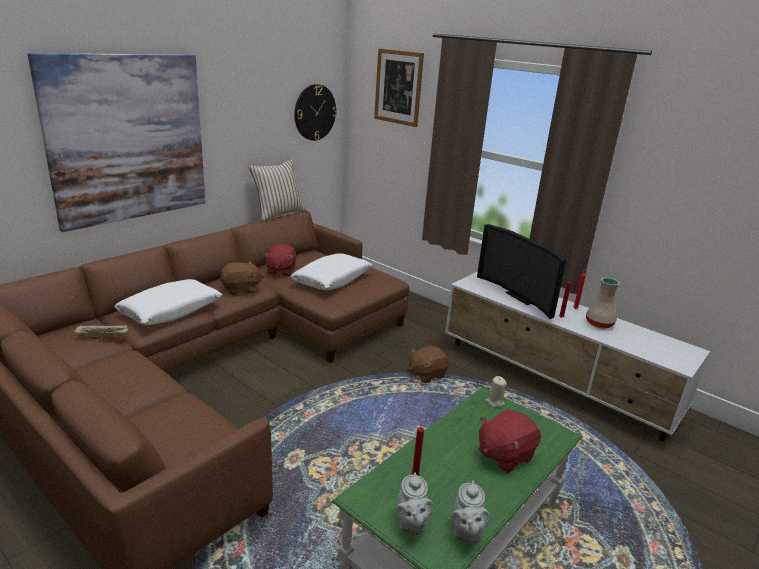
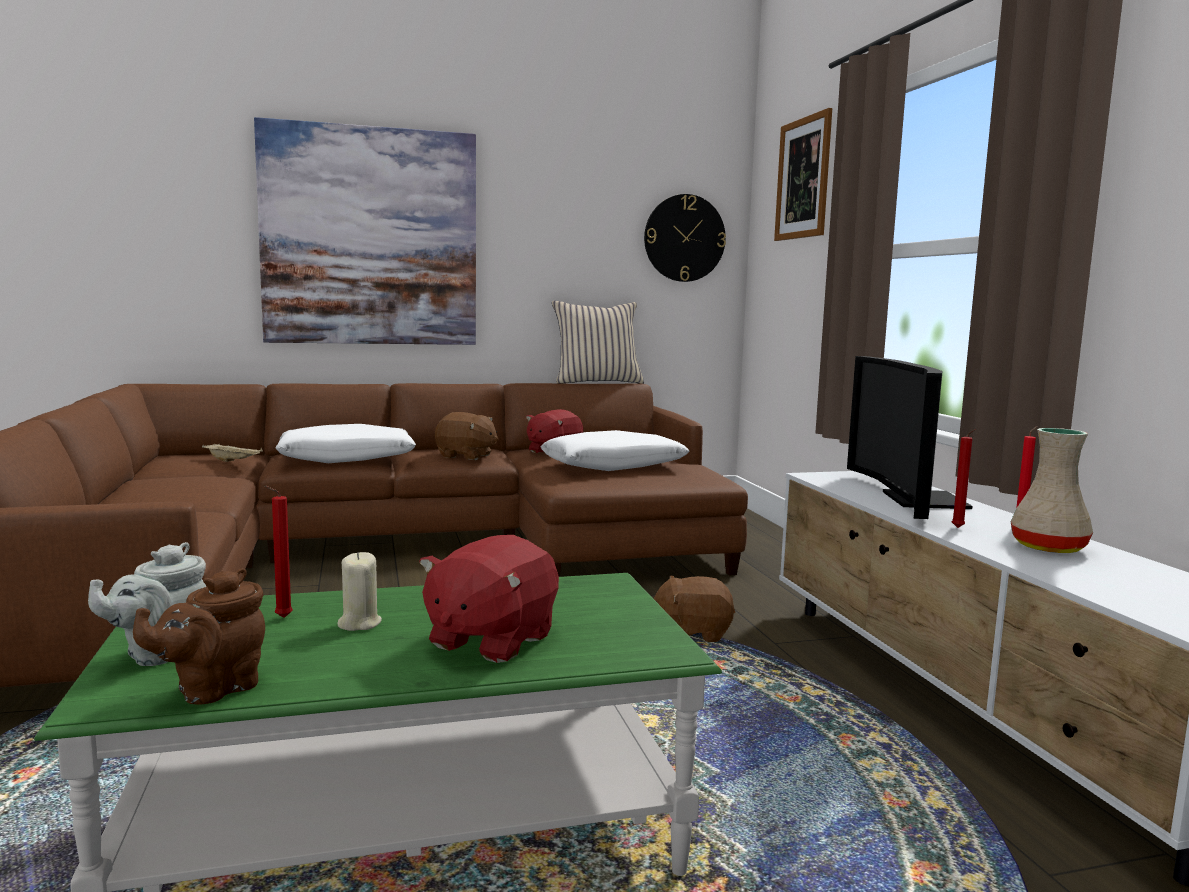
camera: 35 degrees right, 15 degrees down
(466, 532) = (212, 689): grey teapot -> brown teapot
(495, 402) = (610, 590): beige candle -> beige candle (359, 623)
(504, 455) = (490, 640): red plush toy -> red plush toy turned 60 degrees counterclockwise

